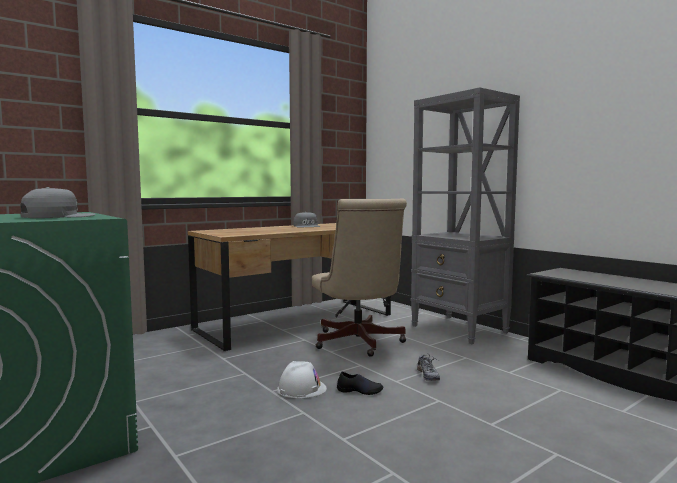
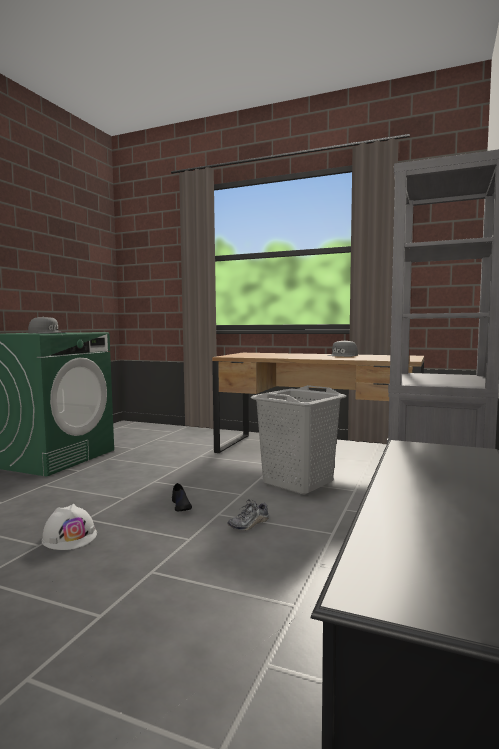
camera: 60 degrees right, 0 degrees up
(301, 389) = (166, 488): white hard hat -> white hard hat (70, 537)
(359, 343) = (297, 482): beige office chair -> grey laundry basket

